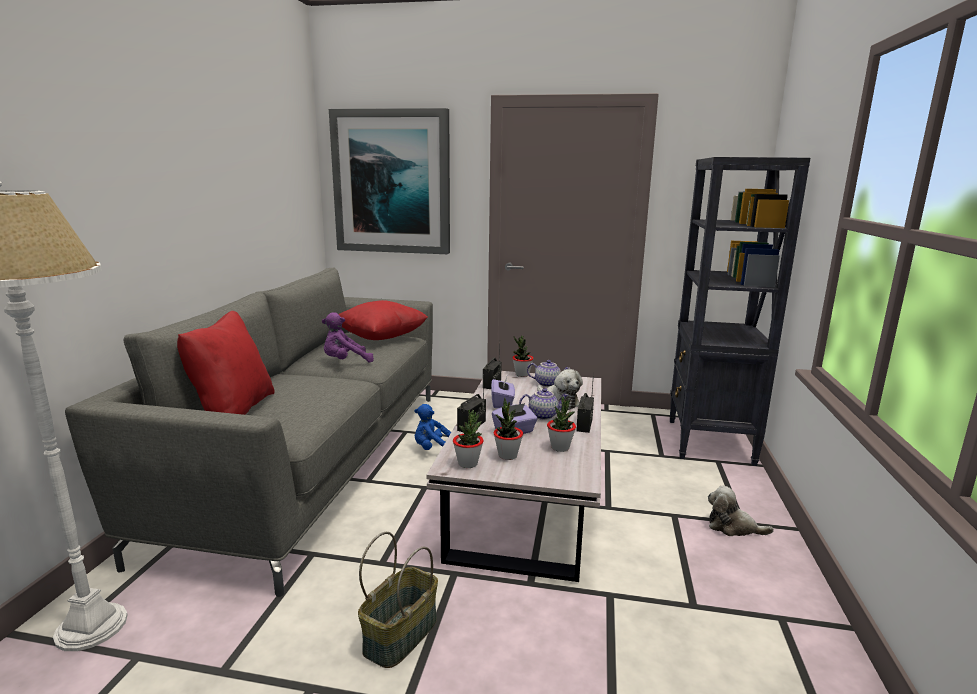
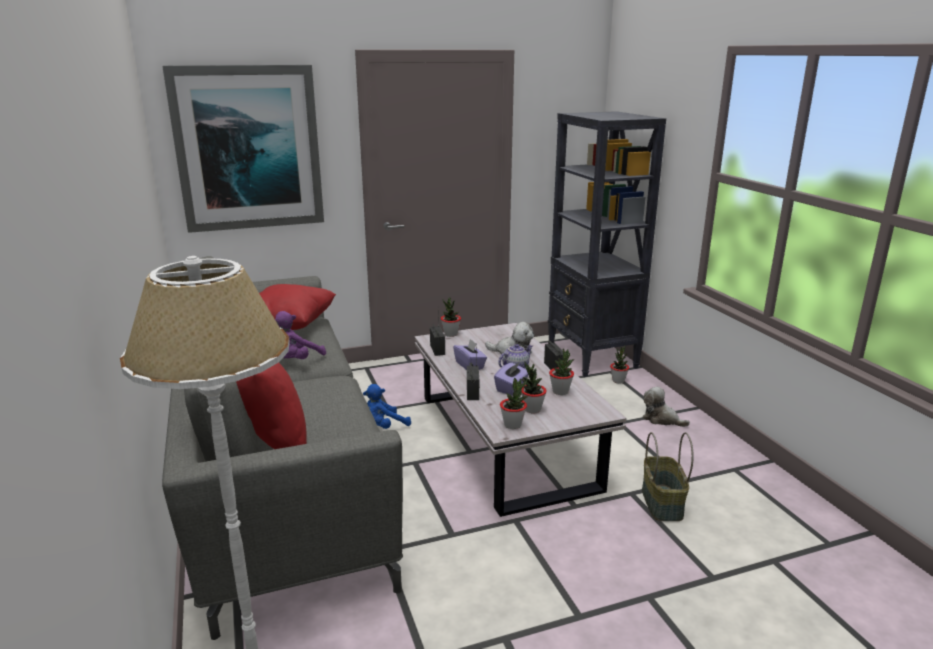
camera: 30 degrees left, 5 degrees up
(400, 634) = (525, 577): basket -> basket (661, 502)
(548, 384) = (482, 338): teapot -> none
(717, 472) = (618, 381): none -> potted plant
(732, 527) = (661, 419): plush toy -> plush toy turned 45 degrees clockwise

